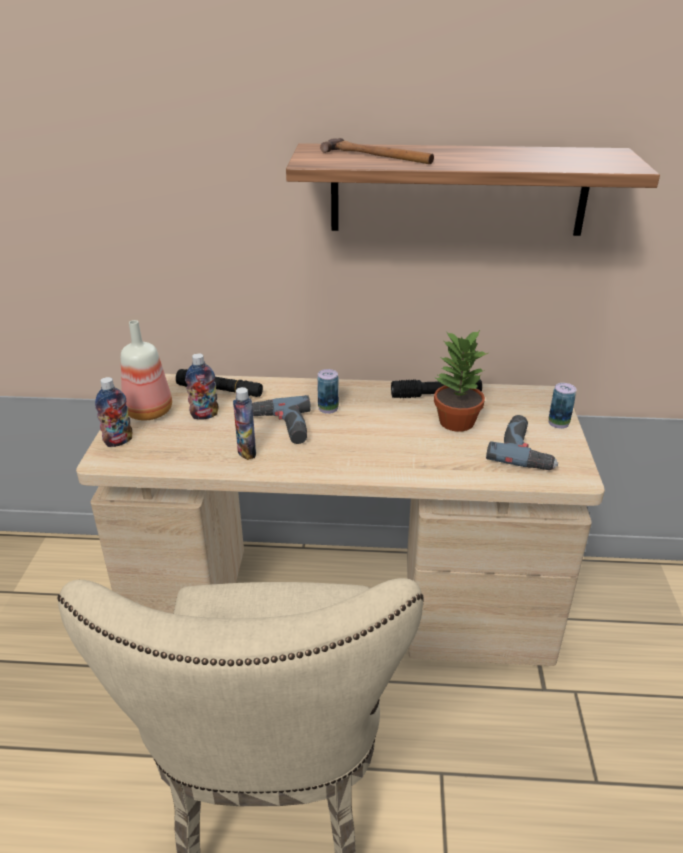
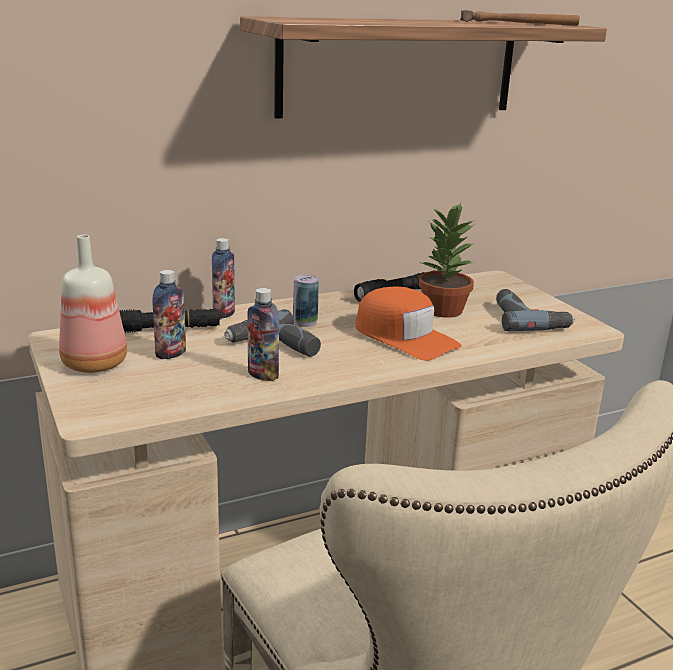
camera: 30 degrees left, 10 degrees down
(118, 441) = (88, 398): bottle -> bottle (224, 313)
(377, 156) = (350, 20): hammer -> hammer (518, 23)
(392, 443) = (404, 337): none -> orange cap
(558, 423) = (529, 295): can -> none

